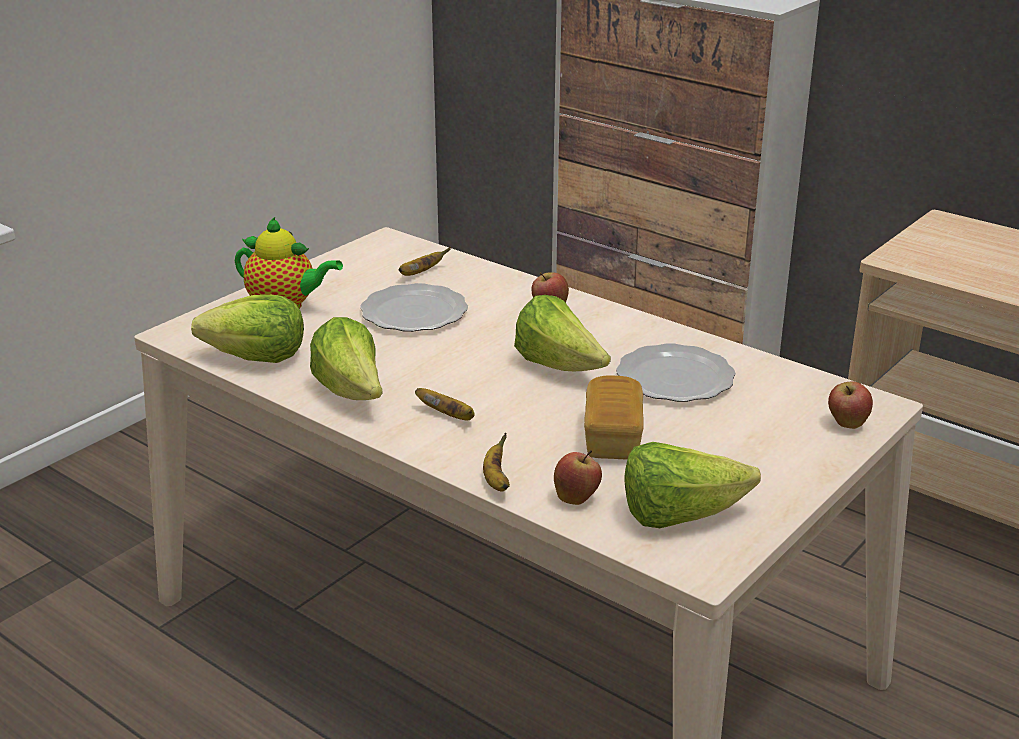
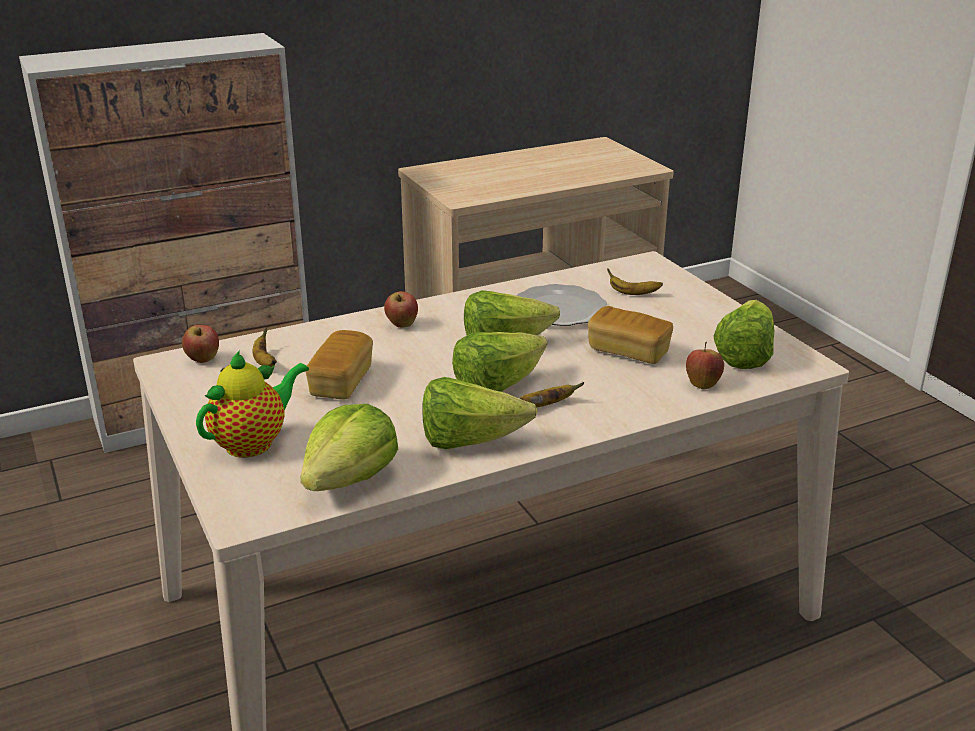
camera: 65 degrees left, 0 degrees up
(413, 312) = (341, 382): plate -> bread
(468, 382) = (497, 386): none -> lettuce
(496, 480) = (659, 408): banana -> banana (632, 293)
(847, 424) = (664, 277): apple -> apple (203, 360)

